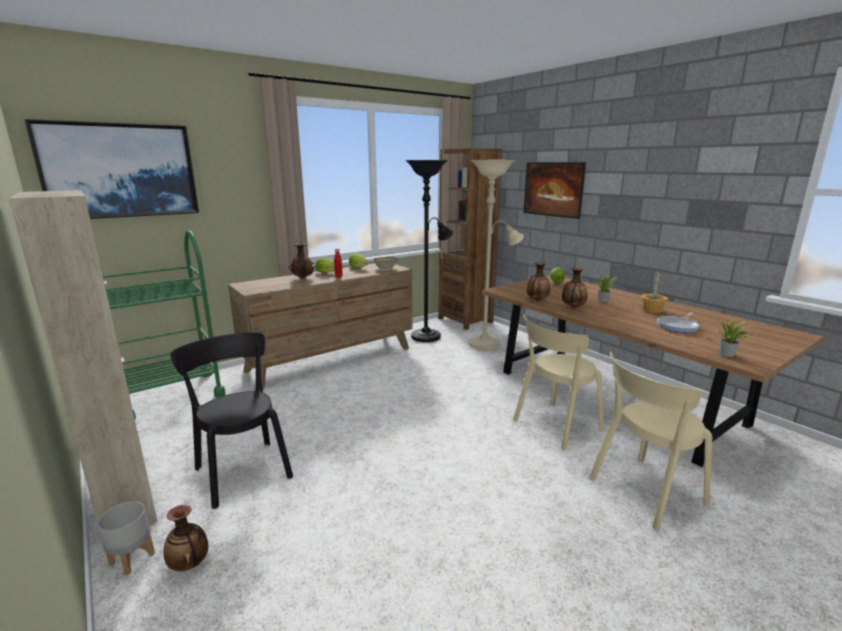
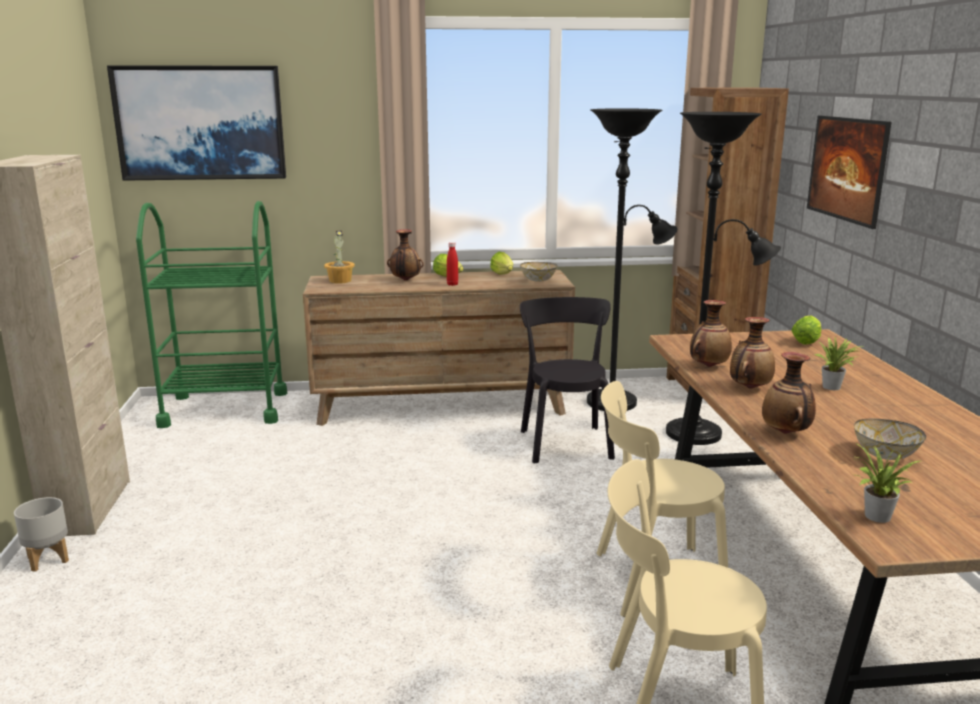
camera: 30 degrees right, 0 degrees up
(190, 564) = (83, 582): vase -> vase (786, 433)
(242, 470) = (211, 510): black chair -> black chair (565, 442)
(488, 343) = (701, 434): beige floor lamp -> black floor lamp
(651, 310) = (894, 419): potted plant -> potted plant (340, 280)
(678, 326) = (886, 455): frying pan -> bowl

